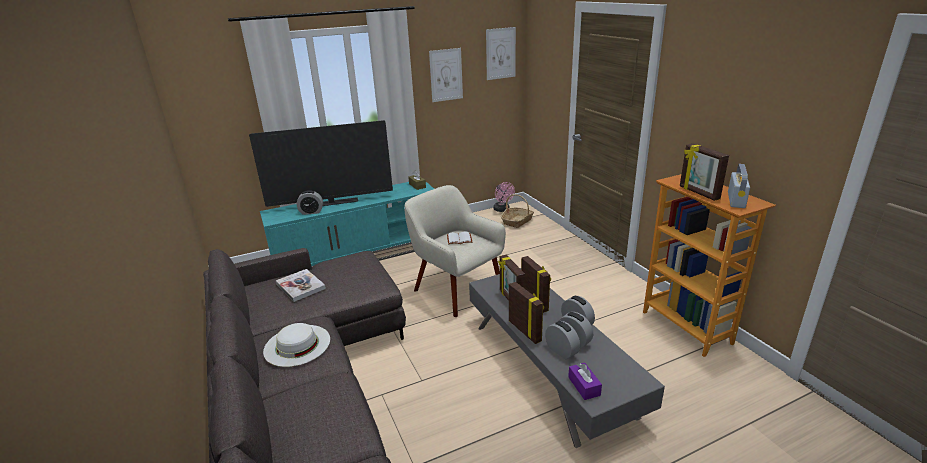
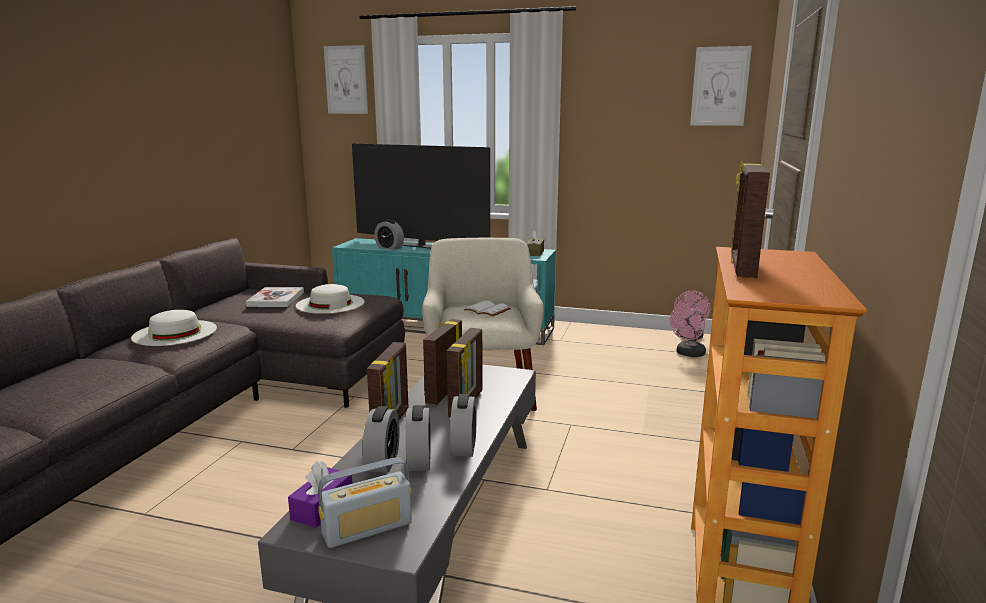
camera: 40 degrees right, 10 degrees down
(349, 273) = (330, 303): none -> white hat
(446, 75) = (622, 110): picture -> picture (346, 80)
(517, 221) = (688, 354): basket -> pink fan
(736, 200) = (790, 287): radio -> radio (367, 528)

